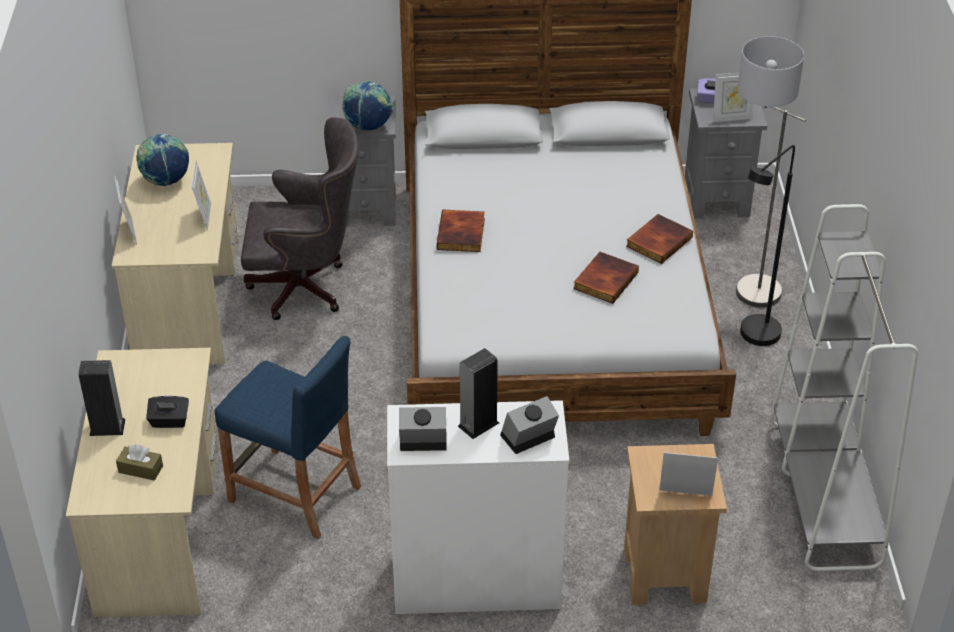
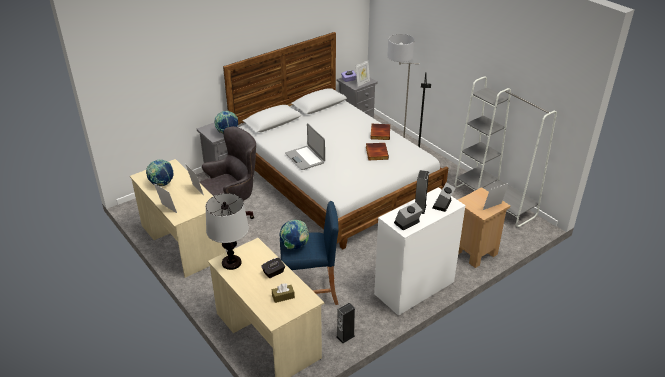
camera: 35 degrees left, 5 degrees down
(107, 427) = (248, 288): speaker -> speaker (345, 336)
(127, 371) = (231, 262): none -> table lamp
(256, 392) = (294, 246): none -> globe
(462, 234) = (305, 158): book -> laptop

